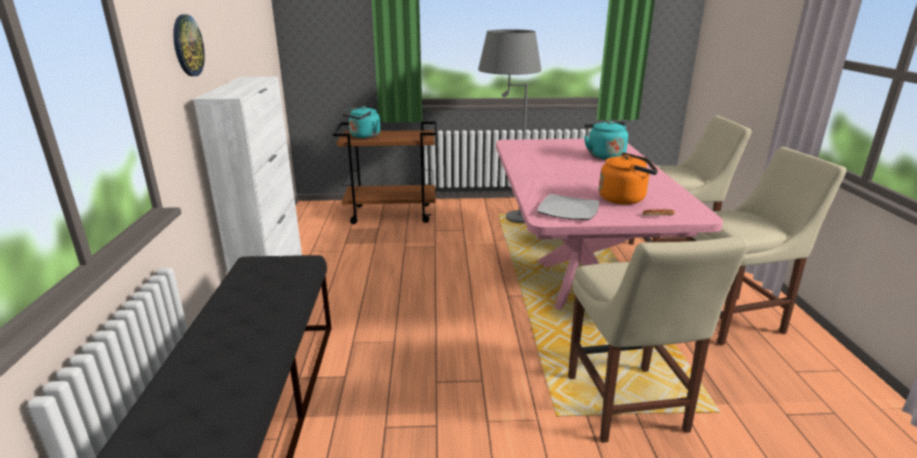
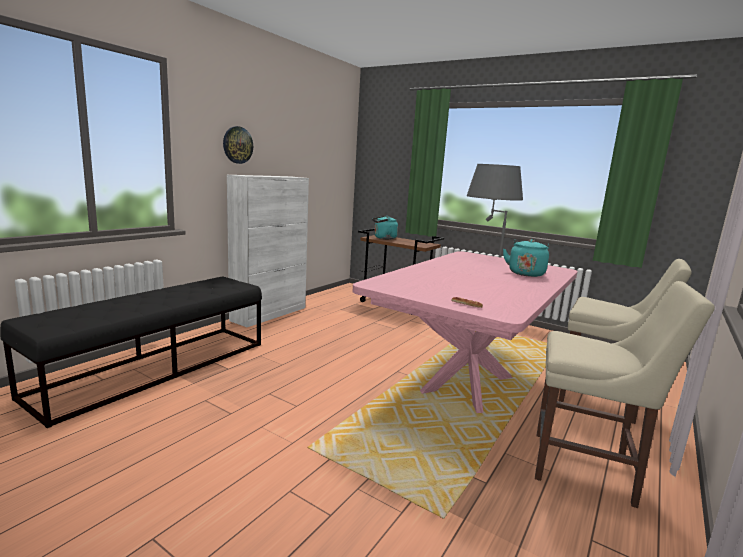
camera: 35 degrees right, 10 degrees down
(568, 210) = (400, 285): plate -> none
(624, 199) = (466, 292): orange kettle -> none
(627, 407) = (368, 471): beige chair -> none

